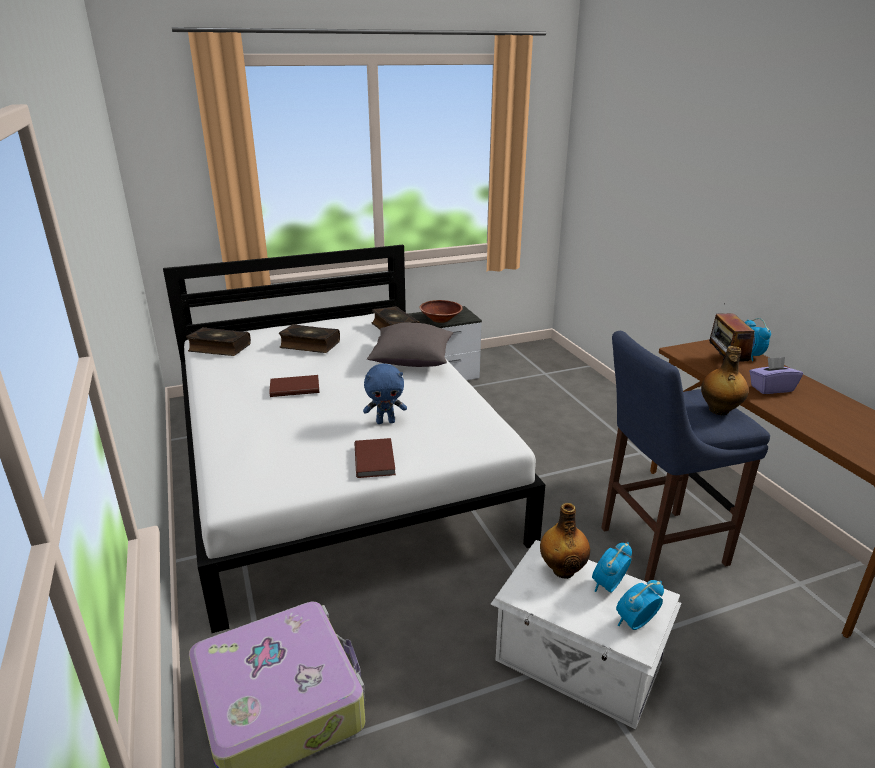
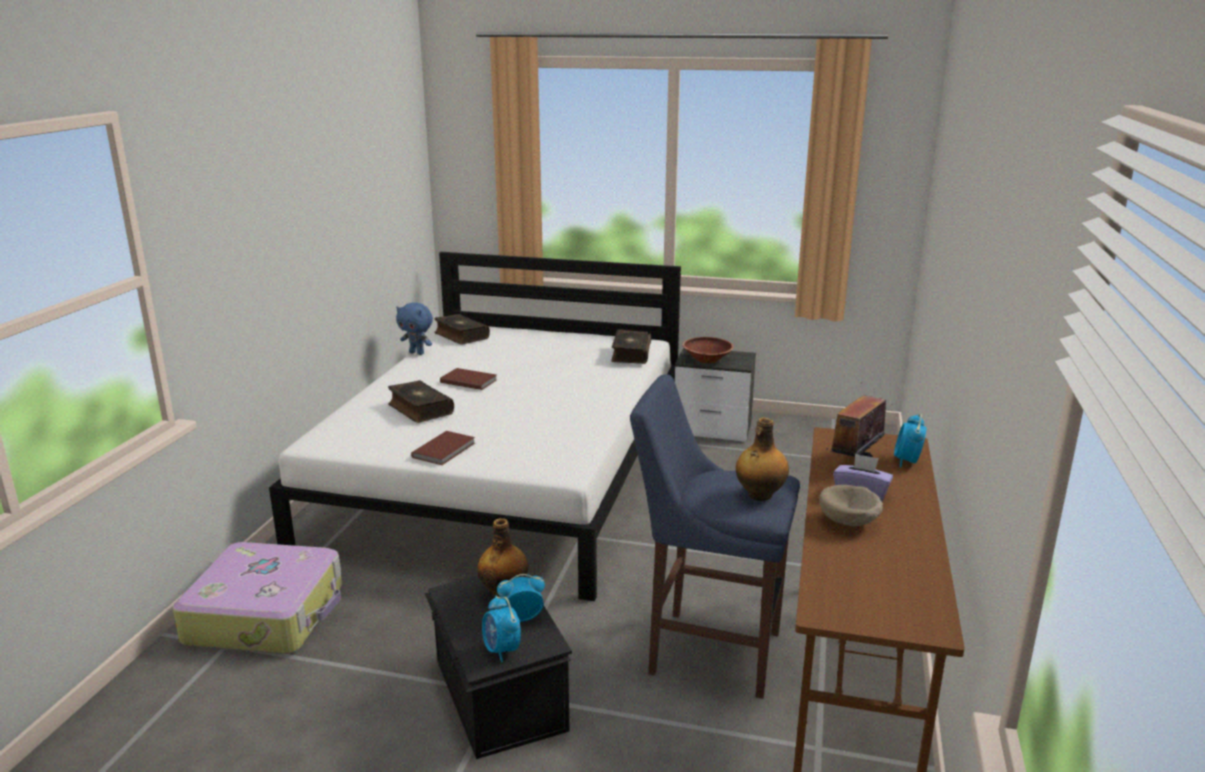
camera: 35 degrees right, 5 degrees down
(309, 345) = (534, 351): book -> book (419, 409)
(386, 421) = (499, 427): blue plush toy -> blue plush toy (417, 353)
(411, 360) = (601, 386): grey pillow -> none
(578, 663) = (498, 696): white storage box -> black storage box
(635, 623) = (501, 650): alarm clock -> alarm clock turned 120 degrees counterclockwise
(802, 411) = (849, 523): none -> beige bowl

